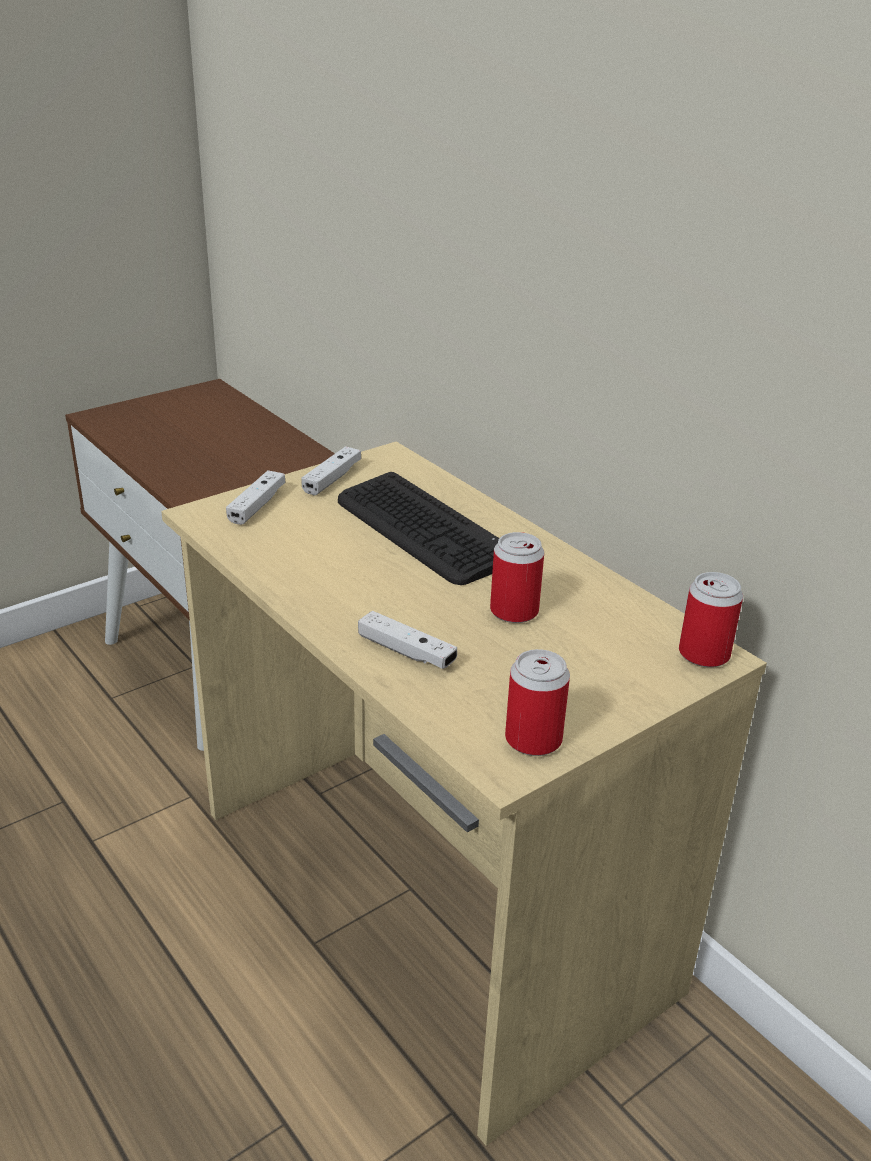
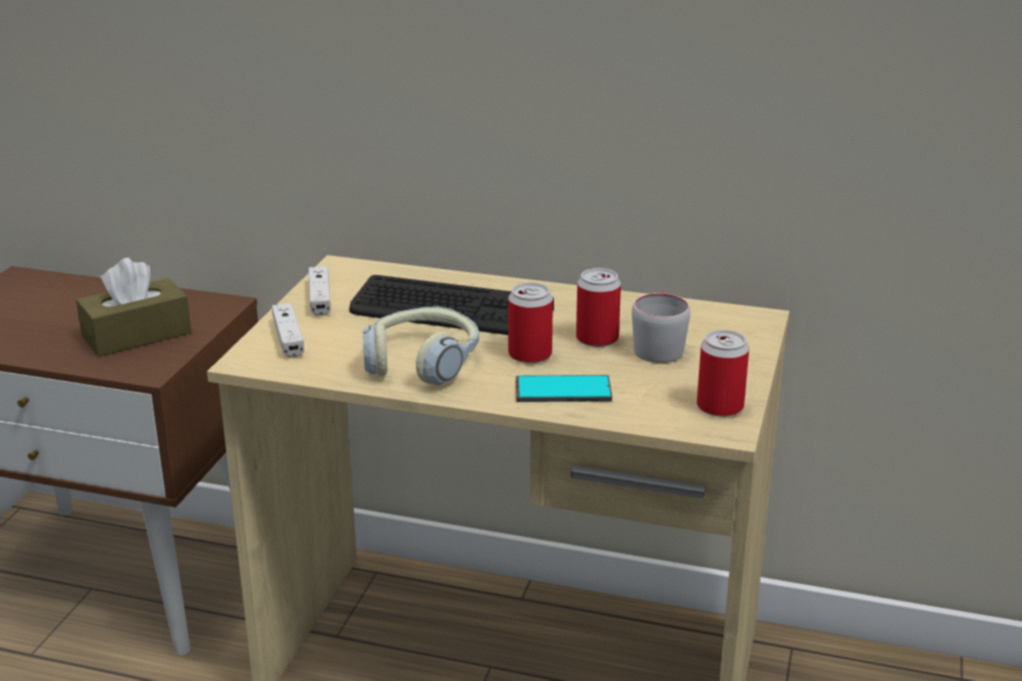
camera: 35 degrees left, 5 degrees down
(224, 464) = (137, 335): none -> brown tissue box
(328, 570) = (422, 361): none -> headphones
(406, 651) = (563, 390): white game controller -> phone
(564, 644) = (658, 346): none -> grey mug
(704, 654) = (749, 319): can -> can (530, 355)

